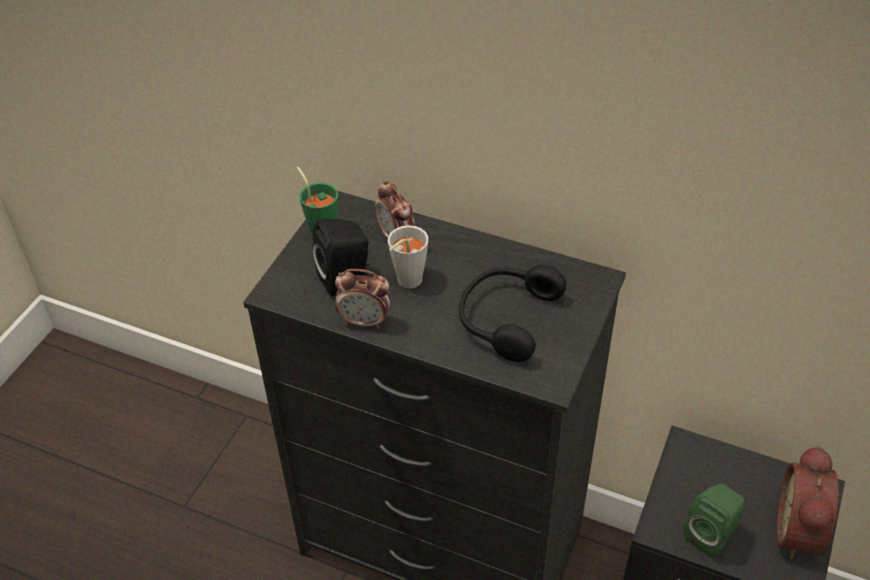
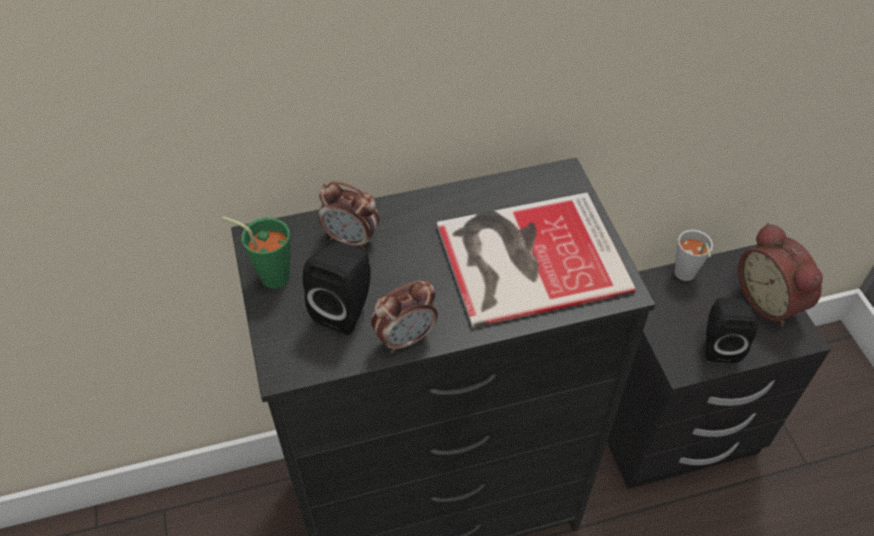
camera: 40 degrees left, 5 degrees up
(405, 282) = (404, 277): grey cup -> grey cup (685, 276)
(505, 318) = (526, 256): black headphones -> book
(711, 534) = (719, 344): green speaker -> black speaker

